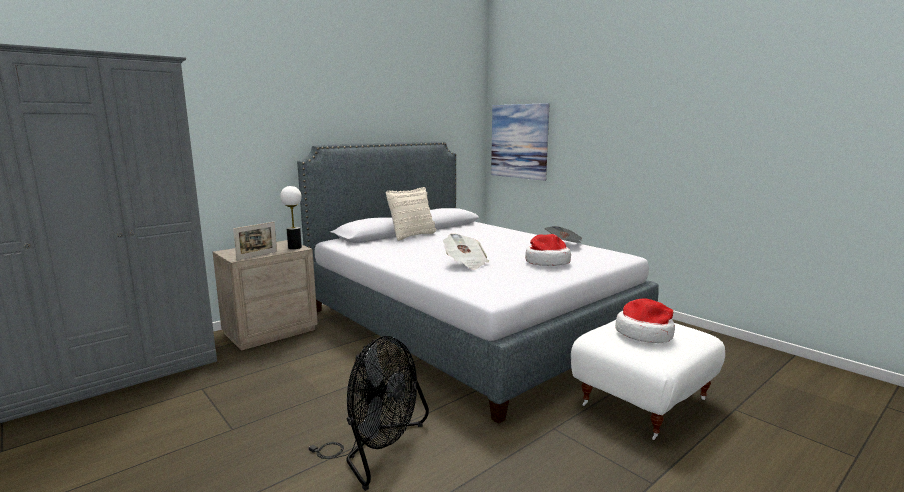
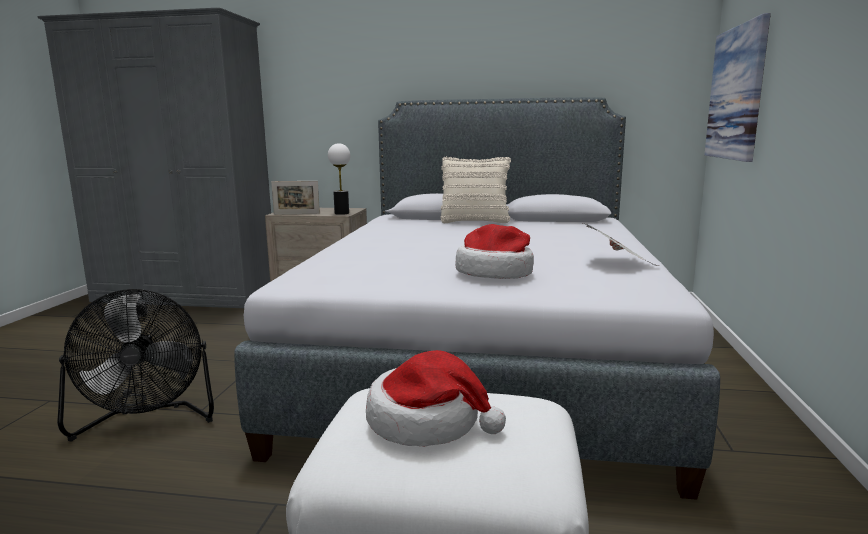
camera: 50 degrees right, 0 degrees up
(466, 263) = (398, 251): newspaper -> none

